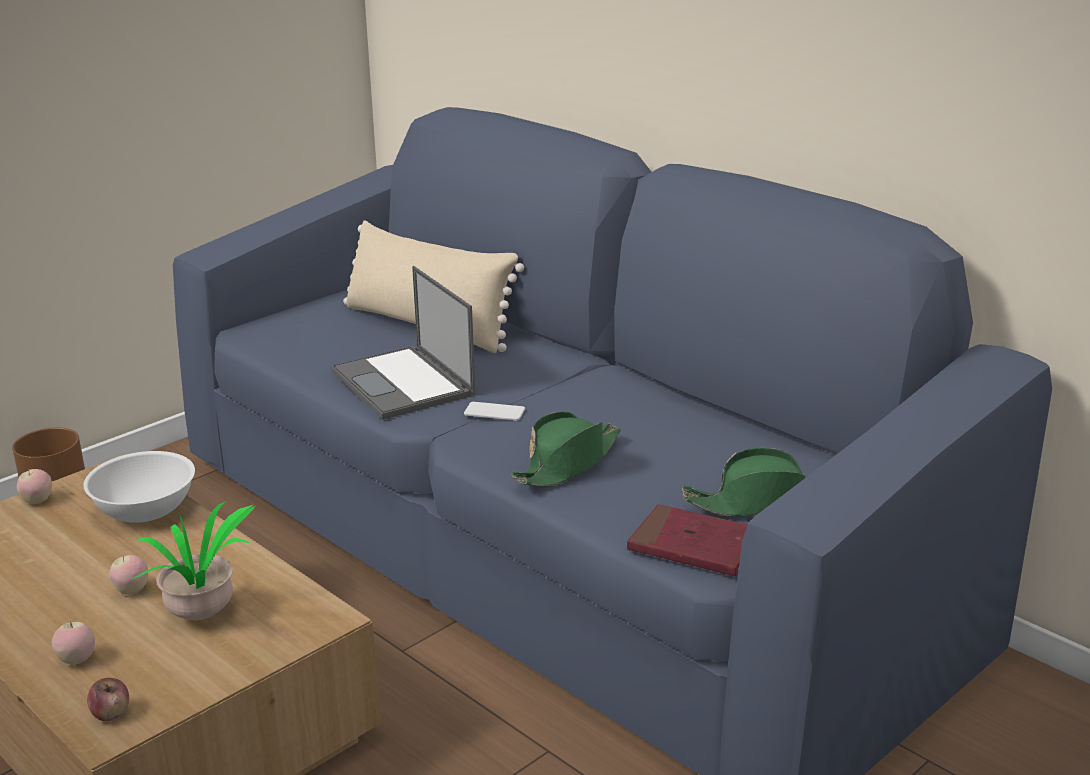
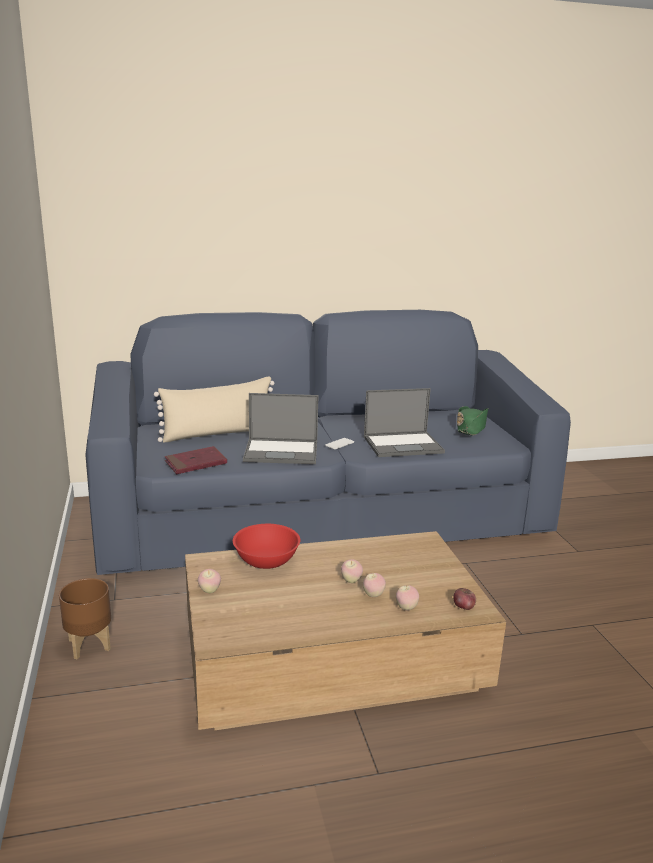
camera: 60 degrees left, 5 degrees down
(100, 621) = (373, 595): none -> apple
(145, 511) = (267, 561): white bowl -> red bowl
(206, 616) = (396, 566): potted plant -> none
(568, 463) = (404, 445): green hat -> laptop
(694, 546) = (492, 444): red book -> red book (196, 463)

